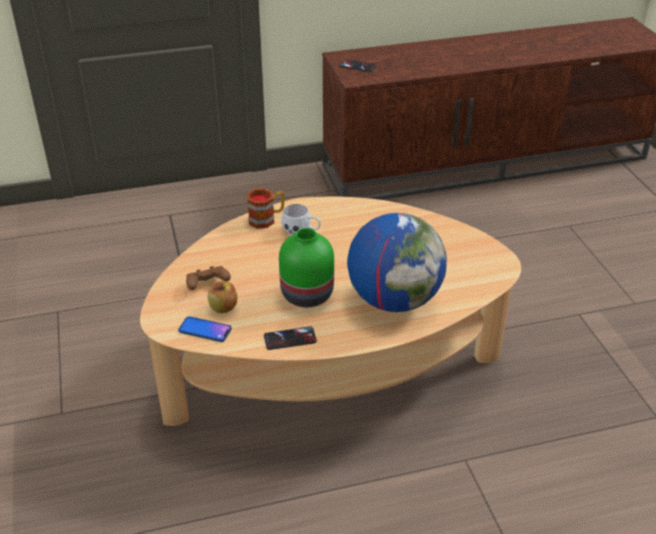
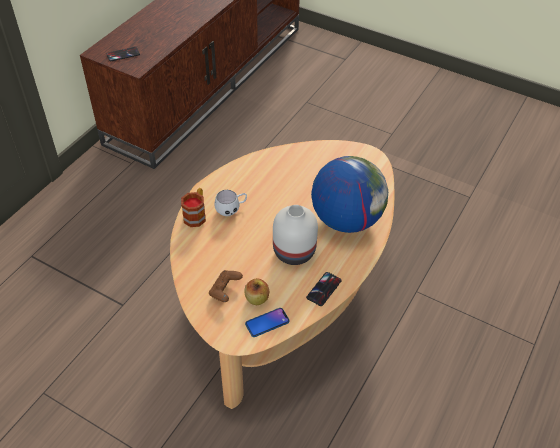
camera: 45 degrees left, 10 degrees up
(306, 295) = (294, 253): green vase -> white vase

